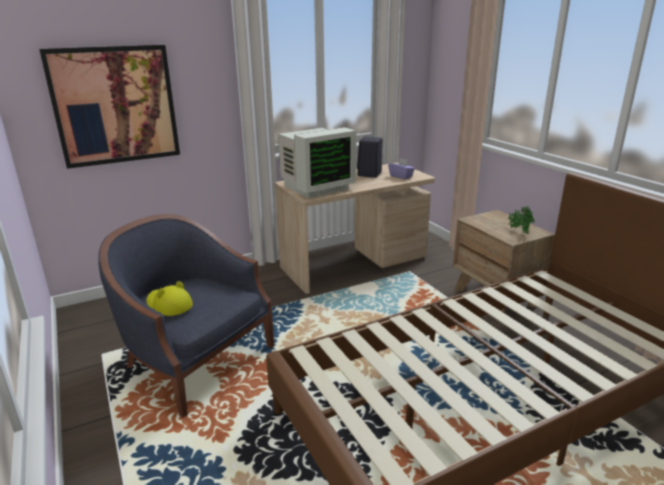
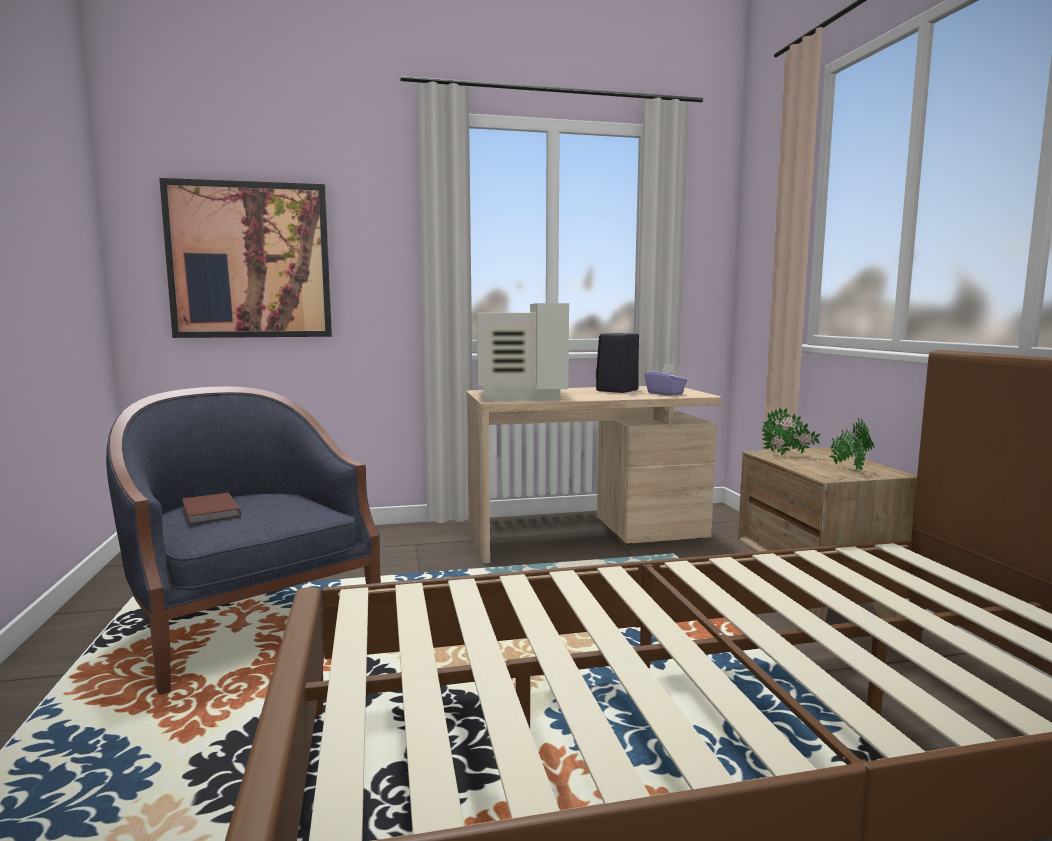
camera: 15 degrees right, 15 degrees down
(169, 304) = (209, 511): yellow hat -> brown book
(315, 187) = (519, 395): monitor -> monitor turned 75 degrees counterclockwise
(483, 220) = (788, 455): none -> potted plant

